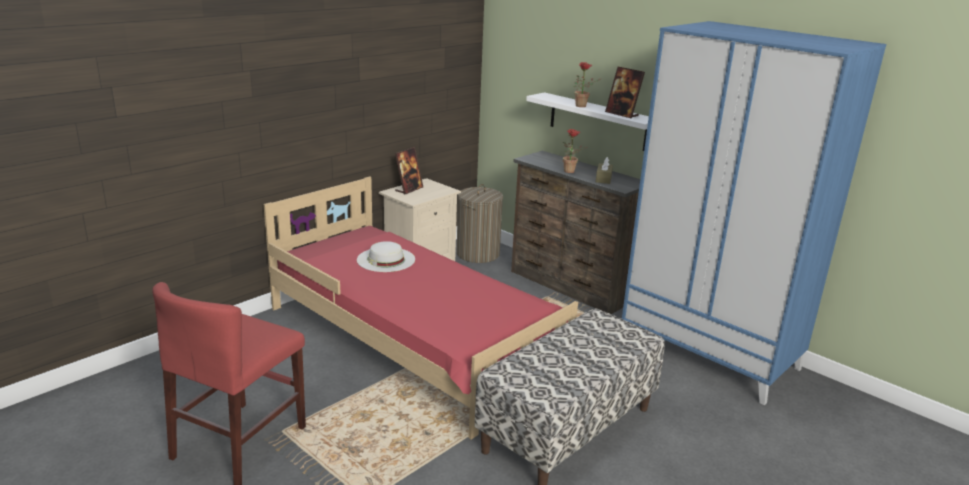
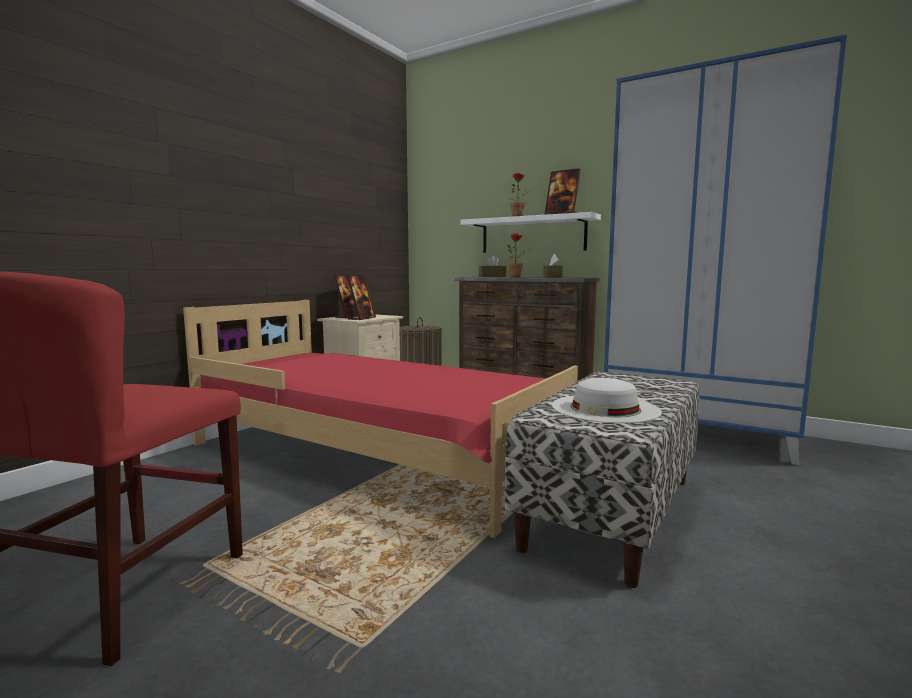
camera: 10 degrees left, 15 degrees down
(386, 259) = (335, 364): white hat -> white hat (605, 408)
(419, 197) = (362, 318): none -> picture frame
(552, 160) = (492, 276): none -> brown tissue box

